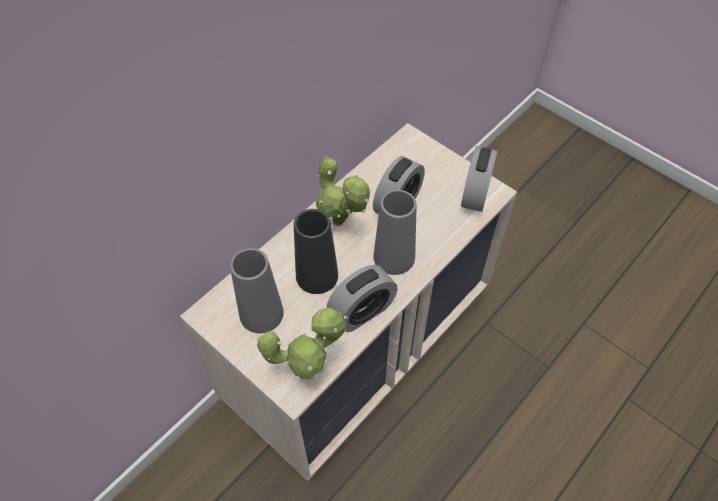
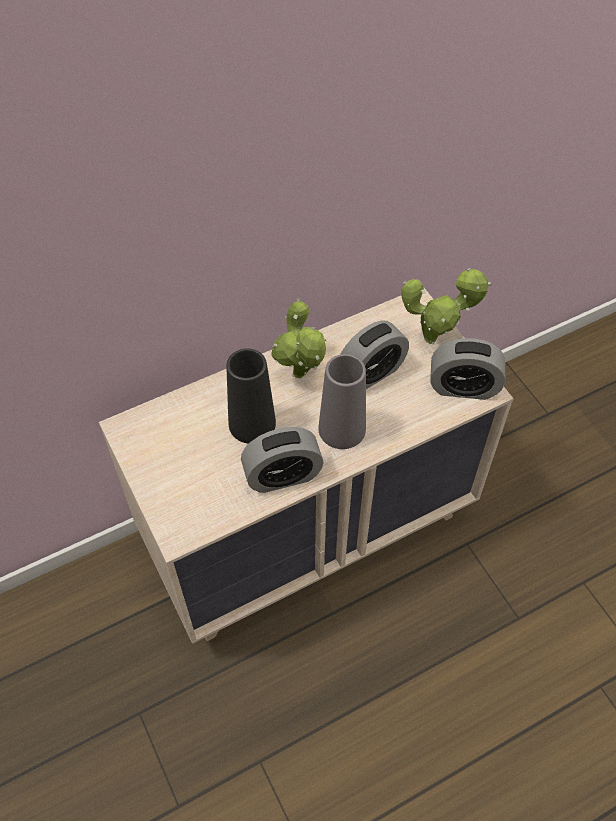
camera: 20 degrees right, 0 degrees up
(261, 313) = (179, 445): grey vase -> none
(307, 370) = (200, 517): potted plant -> potted plant (435, 338)
(475, 194) = (463, 387): alarm clock -> alarm clock turned 60 degrees clockwise

